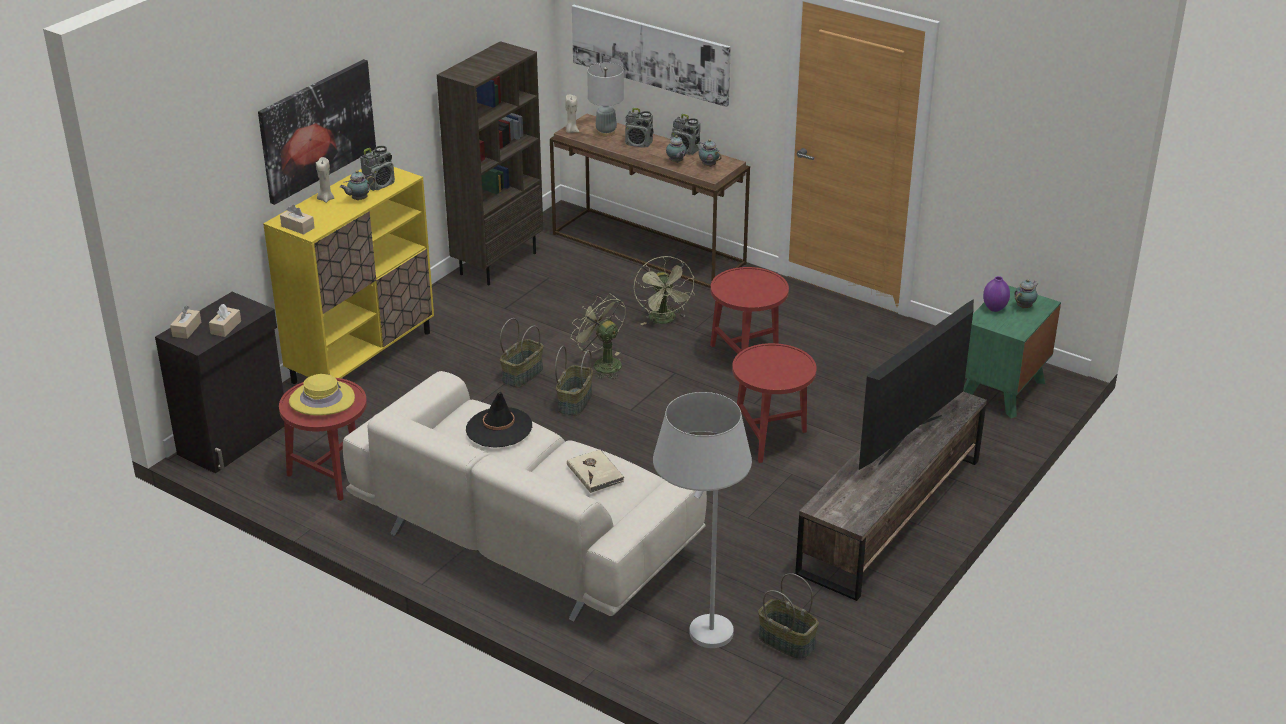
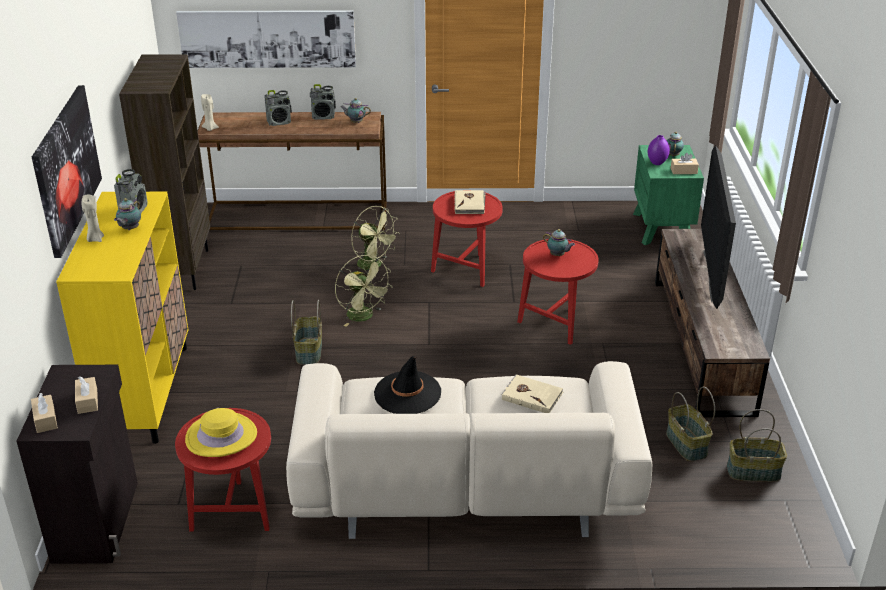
camera: 35 degrees left, 0 degrees up
(298, 227) = (99, 273): beige tissue box -> beige tissue box (683, 171)
(574, 402) = (377, 356): basket -> basket (685, 444)
(602, 364) = (364, 317): green fan -> green fan turned 135 degrees counterclockwise
(606, 132) = (241, 121): grey table lamp -> none
(676, 162) = (327, 127): teapot -> teapot (558, 255)
(698, 647) = (701, 508): white floor lamp -> none
(755, 285) = (470, 204): none -> beige book

